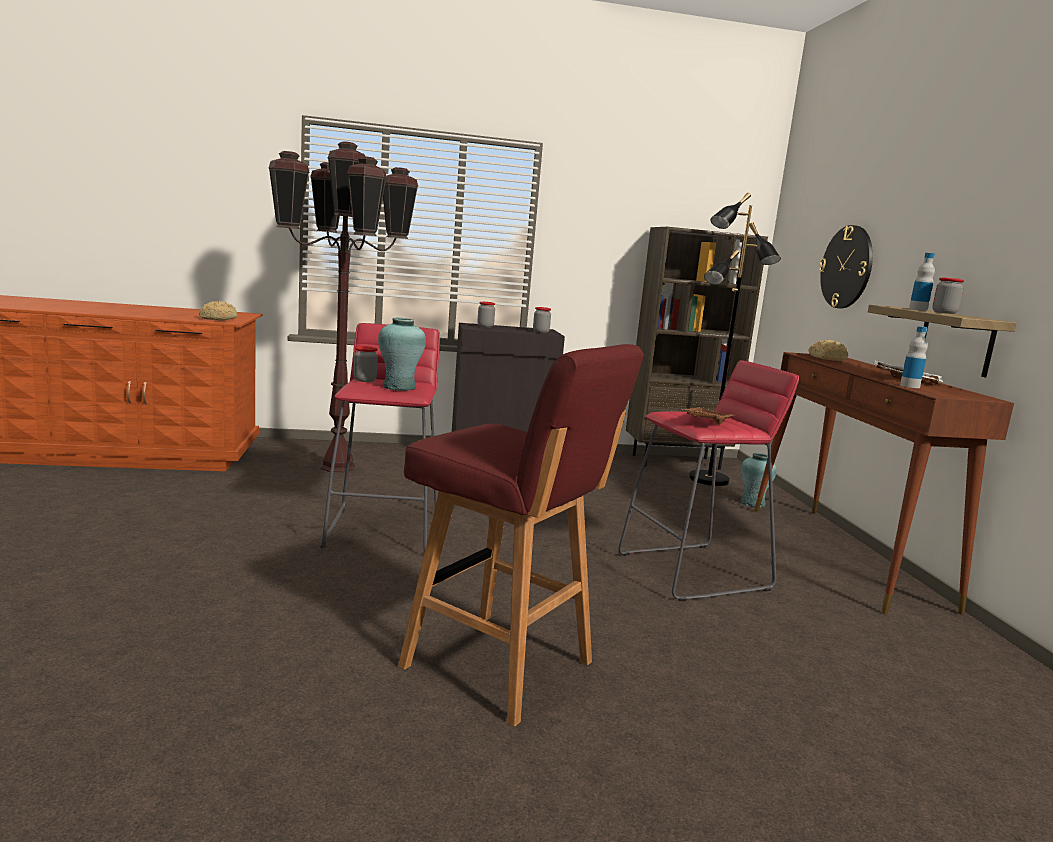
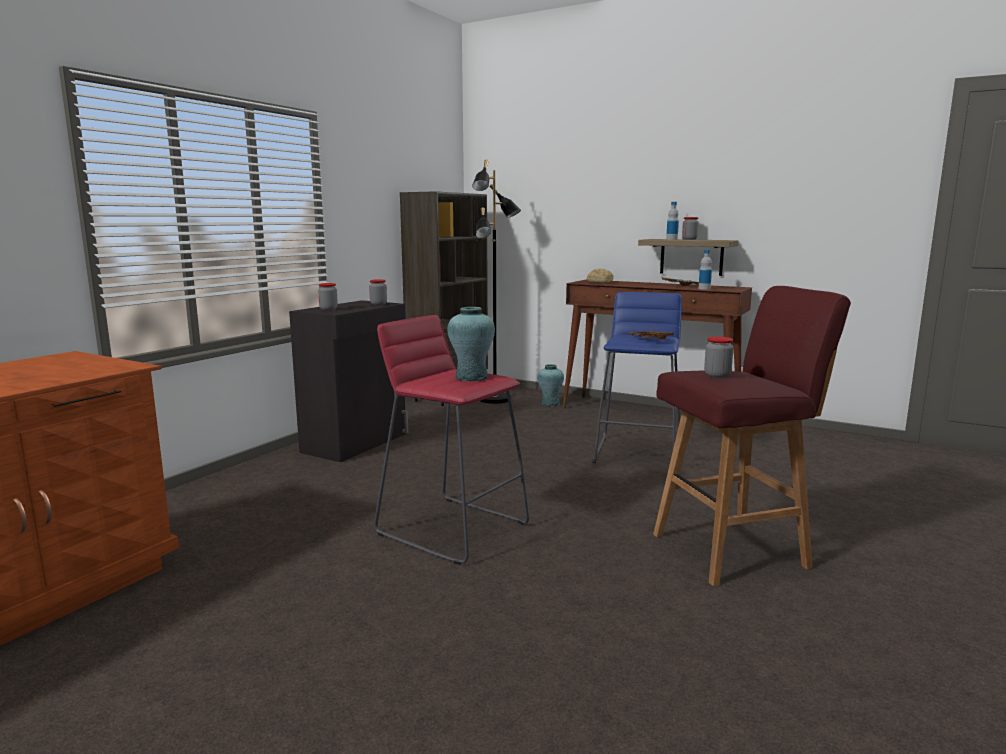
camera: 50 degrees left, 0 degrees up
(217, 319) = (101, 368): bread -> none
(337, 467) = (256, 508): brown floor lamp -> none
(365, 380) = (427, 381): jar -> jar (717, 375)
(694, 571) = (638, 453): red stool -> blue stool
(846, 267) = (569, 214): wall clock -> none

